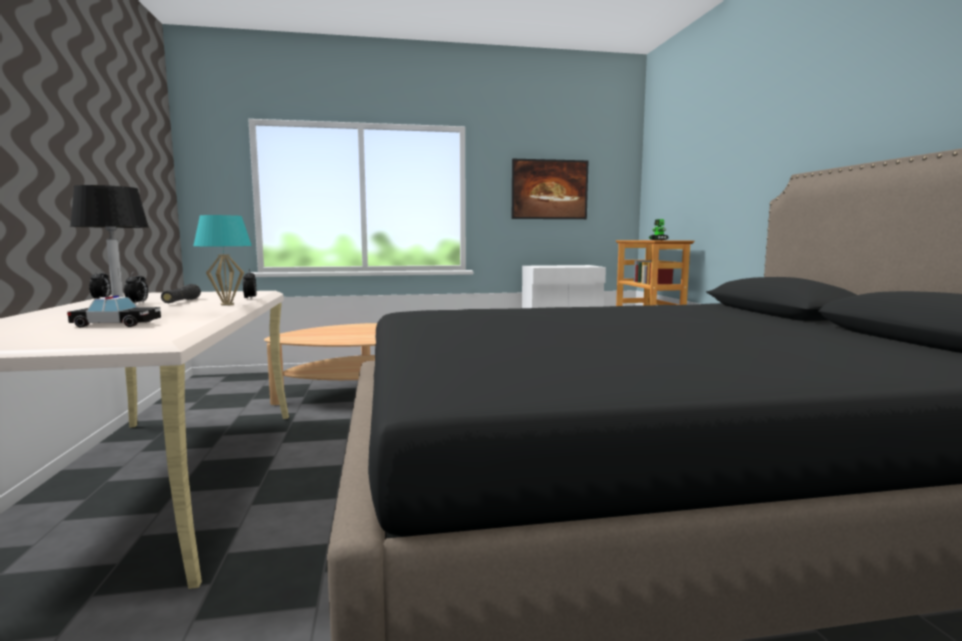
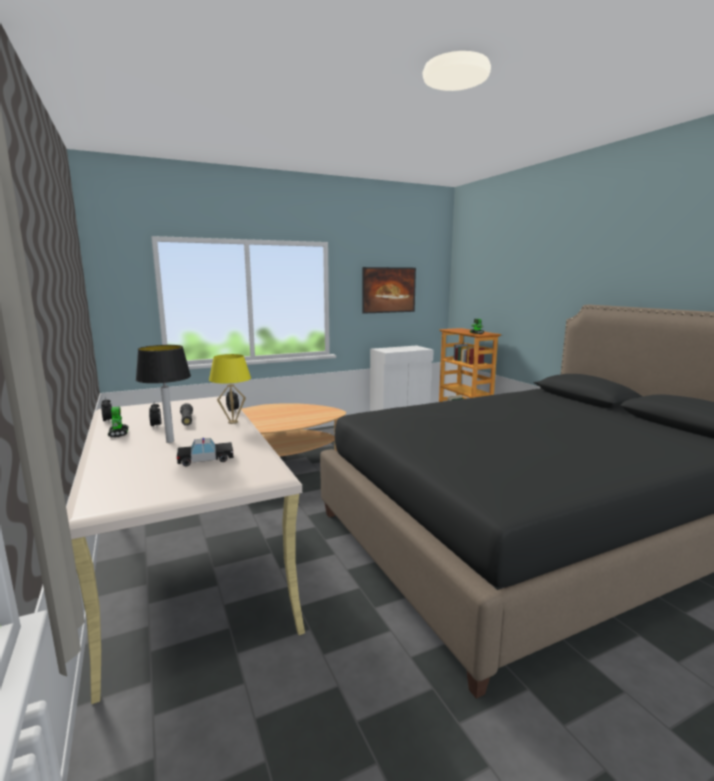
camera: 15 degrees left, 5 degrees up
(84, 306) = (118, 434): none -> toy robot
(227, 304) = (233, 422): turquoise table lamp -> yellow table lamp

